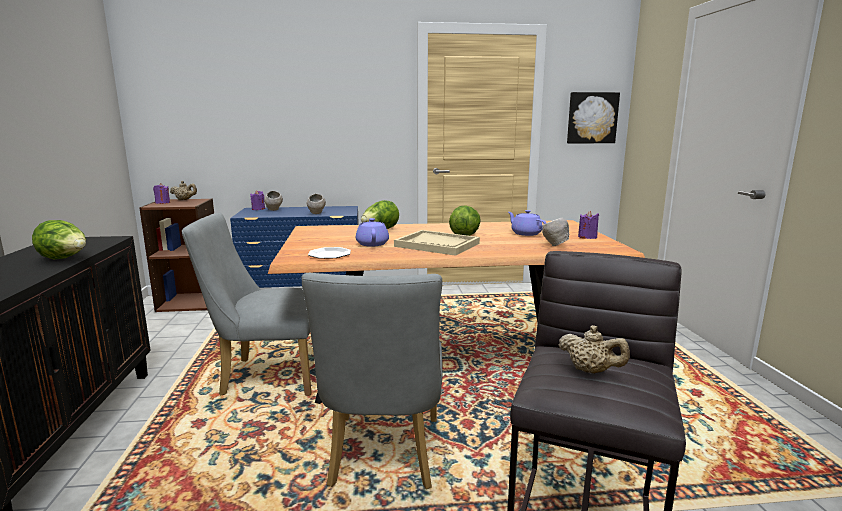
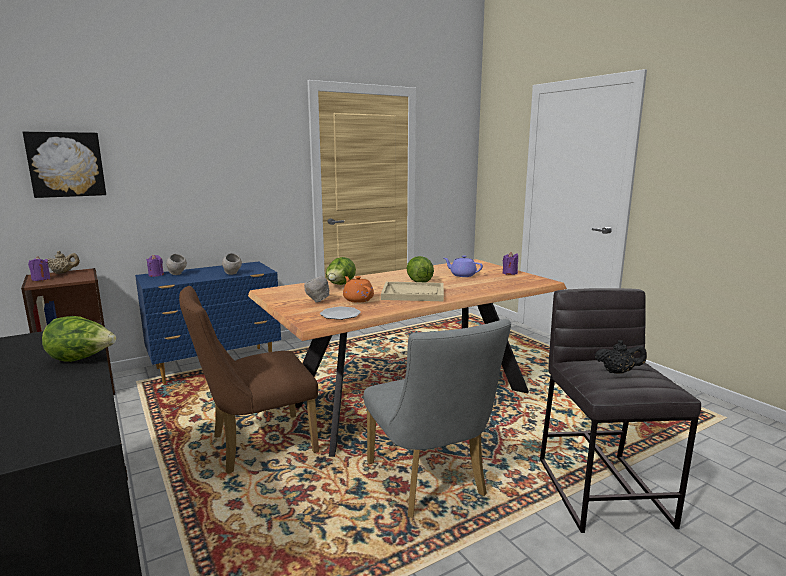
camera: 25 degrees left, 0 degrees up
(266, 376) = (255, 445): grey chair -> brown chair
(372, 243) = (358, 299): purple teapot -> orange teapot
(554, 245) = (499, 283): grey bowl -> grey bowl (317, 301)
(591, 118) = (452, 168): picture -> picture (66, 164)
(591, 371) = (618, 372): beige teapot -> black teapot

